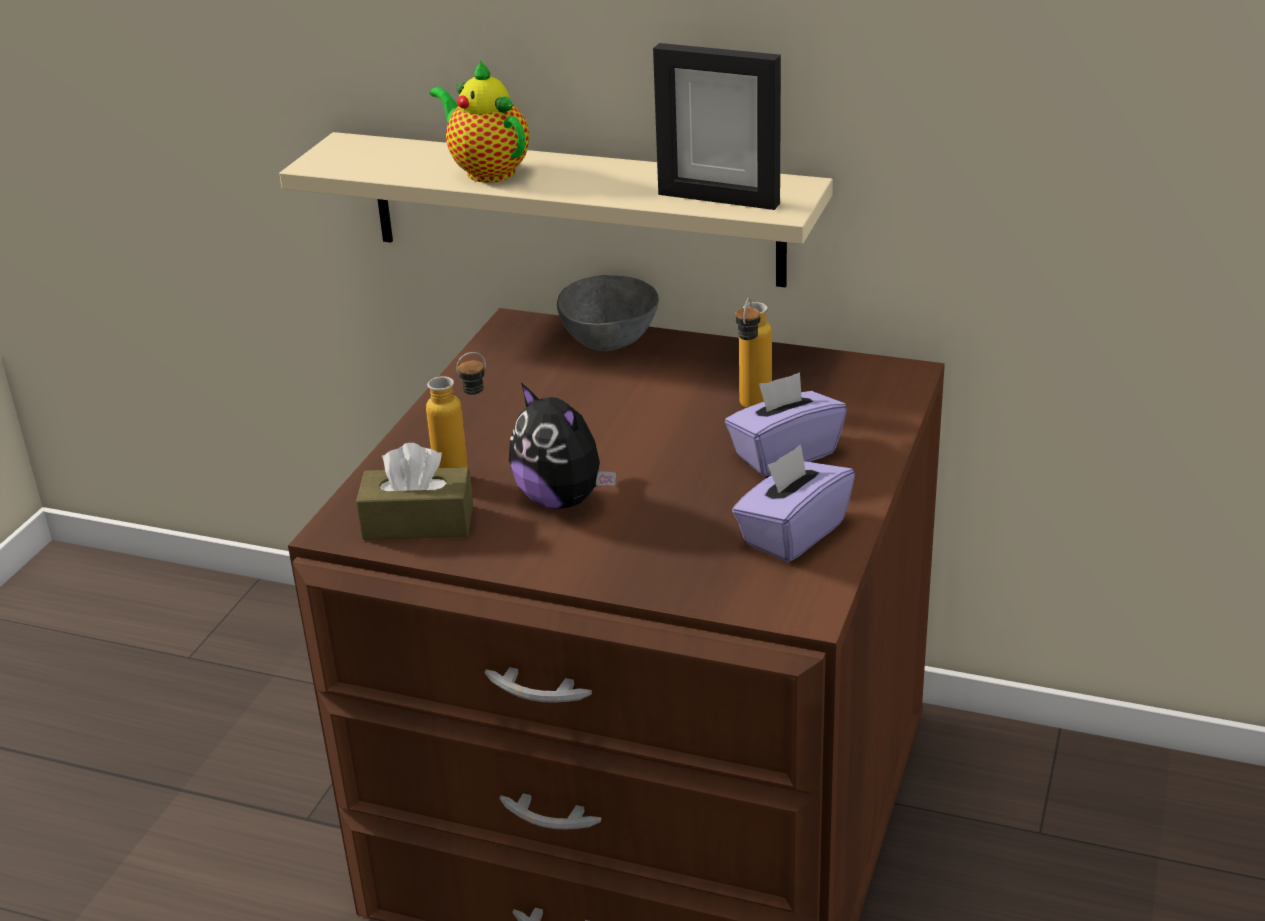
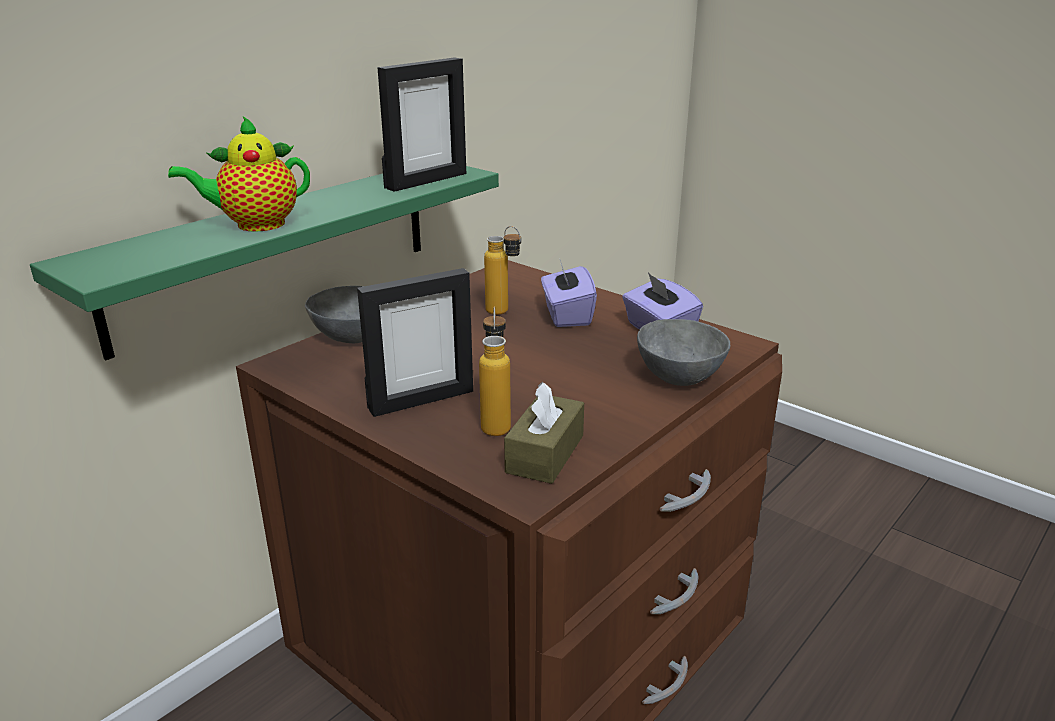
camera: 70 degrees left, 5 degrees down
(490, 423) = (421, 399): none -> picture frame
(562, 499) = (560, 391): plush toy -> none
(574, 208) = (277, 250): beige shelf -> green shelf
(663, 574) = (679, 375): none -> grey bowl

